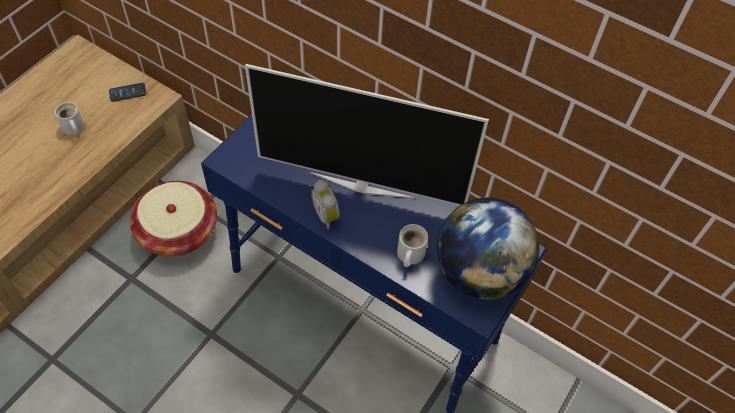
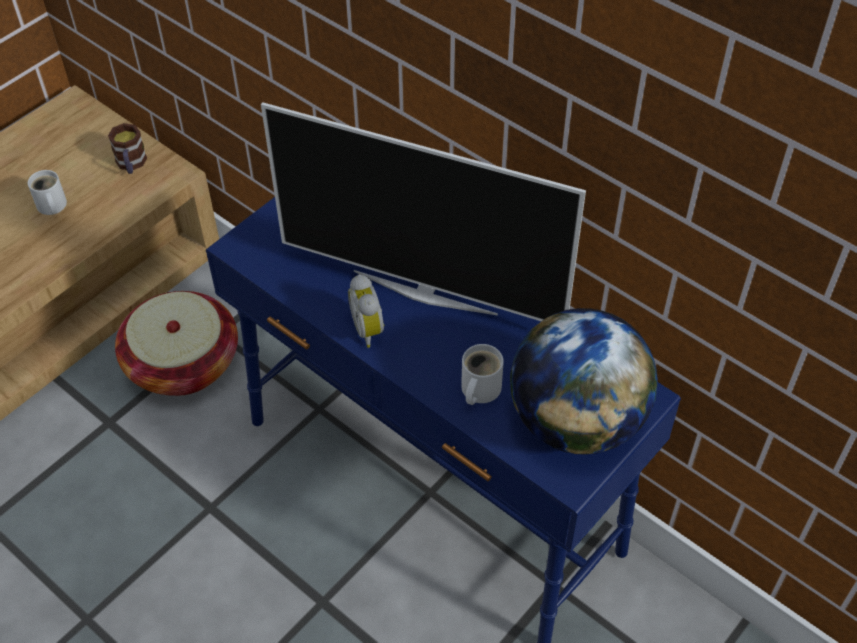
camera: 10 degrees right, 5 degrees down
(127, 92) = (131, 164): phone -> mug

